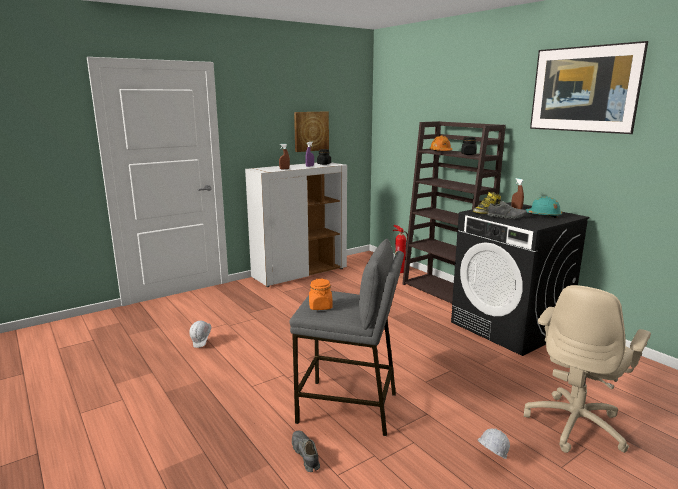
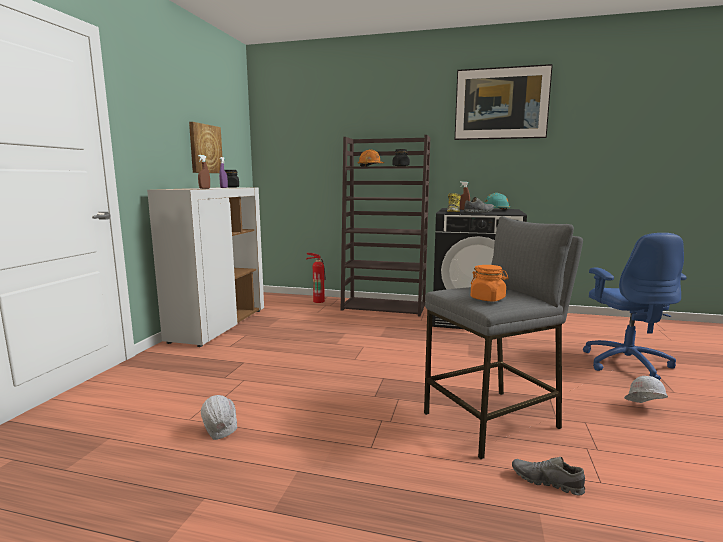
camera: 40 degrees left, 5 degrees down
(576, 425) = (626, 363): beige office chair -> blue office chair

